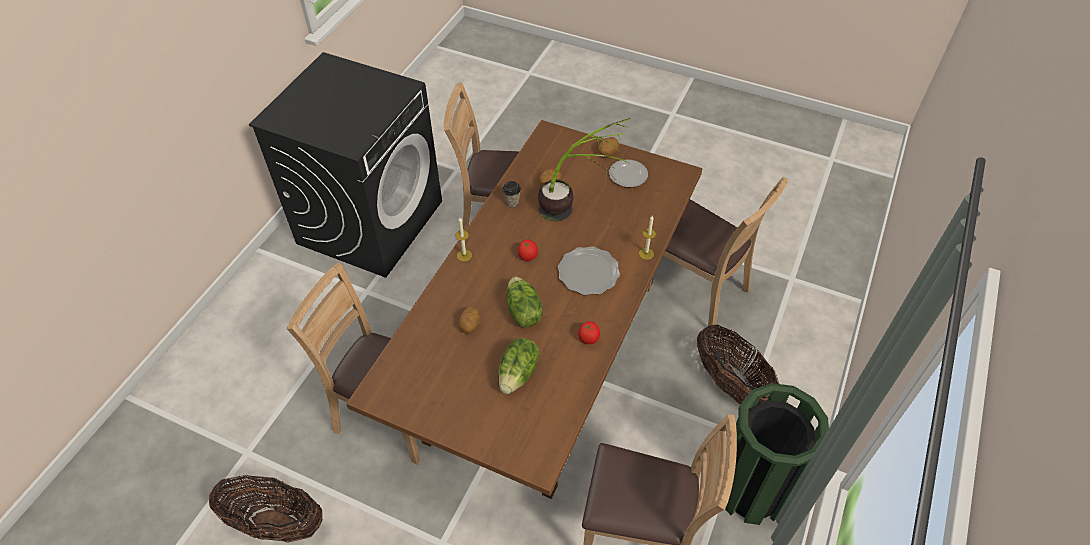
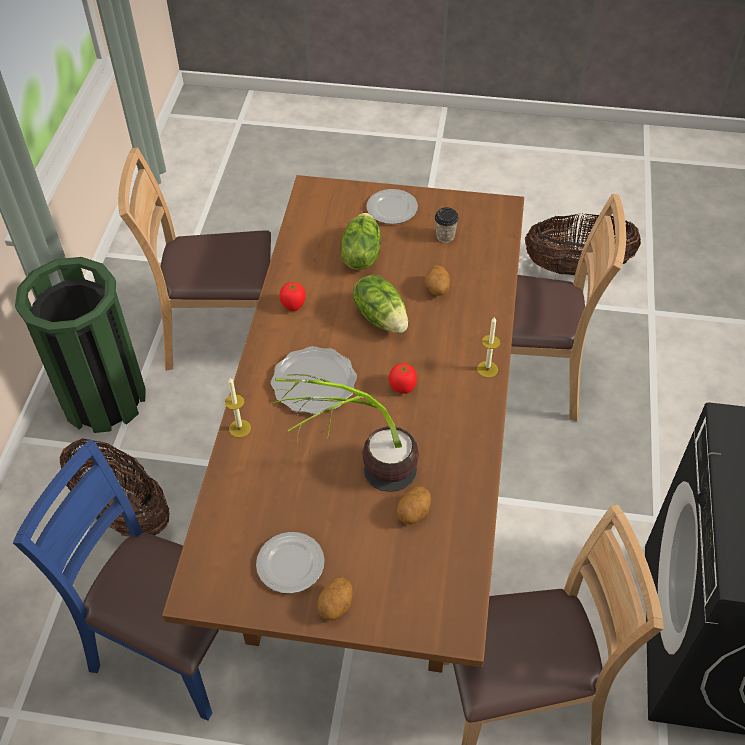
camera: 165 degrees right, 0 degrees up
(473, 419) = (391, 209): none -> plate
(512, 202) = (459, 465): cup -> cup (445, 236)
(696, 291) = (173, 645): brown chair -> blue chair

